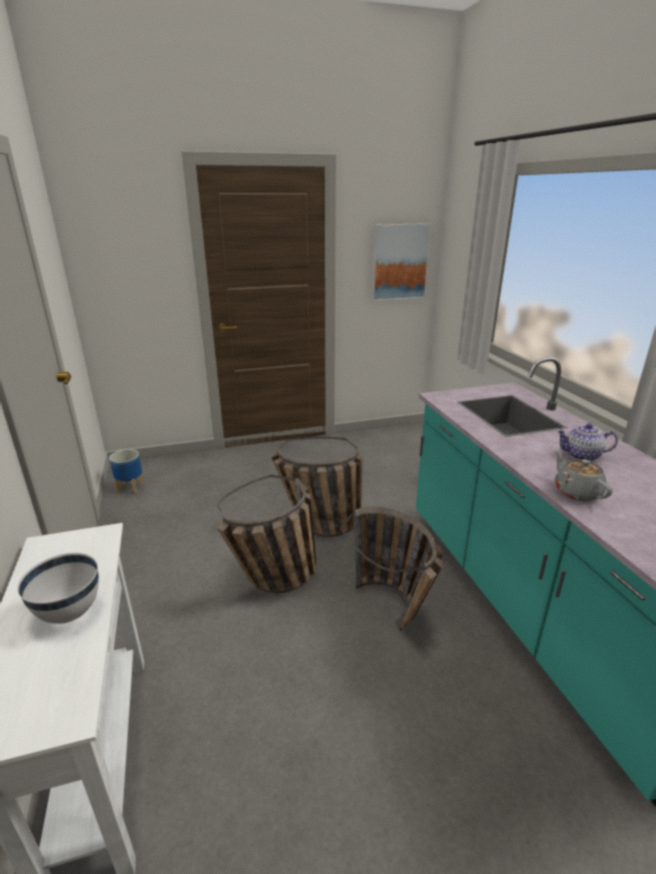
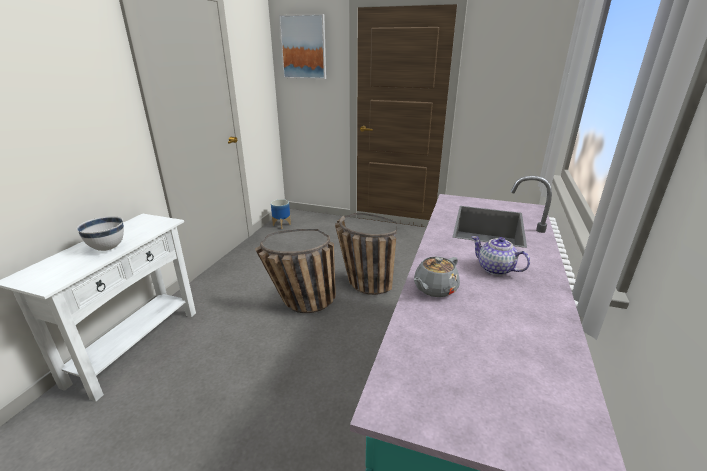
camera: 35 degrees right, 0 degrees up
(395, 613) = (349, 357): basket -> none
(399, 262) = (520, 89): picture -> picture (303, 47)
(576, 492) = (434, 289): grey teapot -> grey teapot turned 150 degrees counterclockwise

